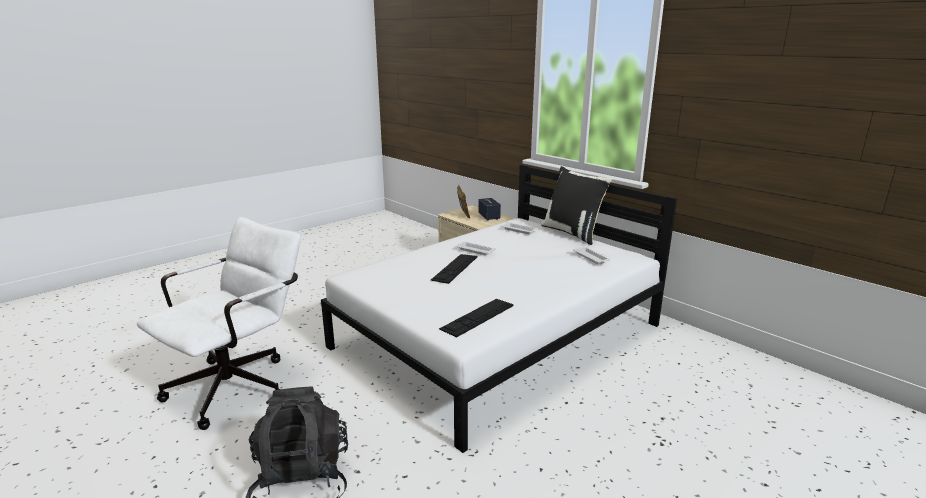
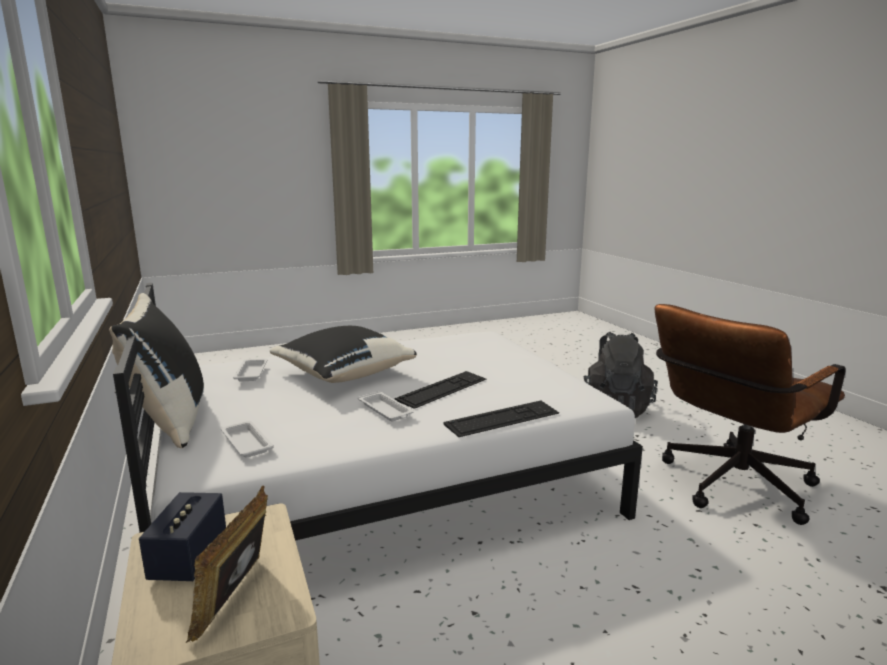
camera: 160 degrees left, 5 degrees down
(239, 384) = (729, 488): white office chair -> brown office chair
(477, 317) = (461, 344): keyboard -> keyboard (502, 418)
(534, 268) = (342, 374): none -> black pillow

